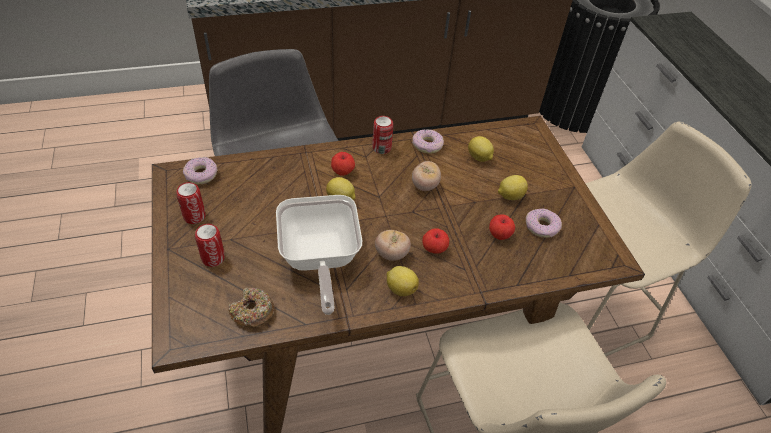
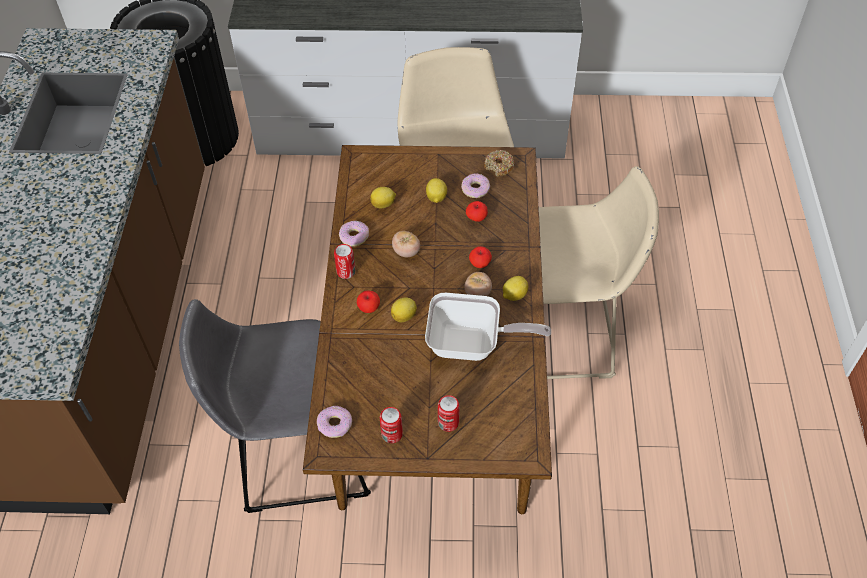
camera: 70 degrees left, 5 degrees up
(252, 312) = (514, 399): donut -> donut (499, 167)

